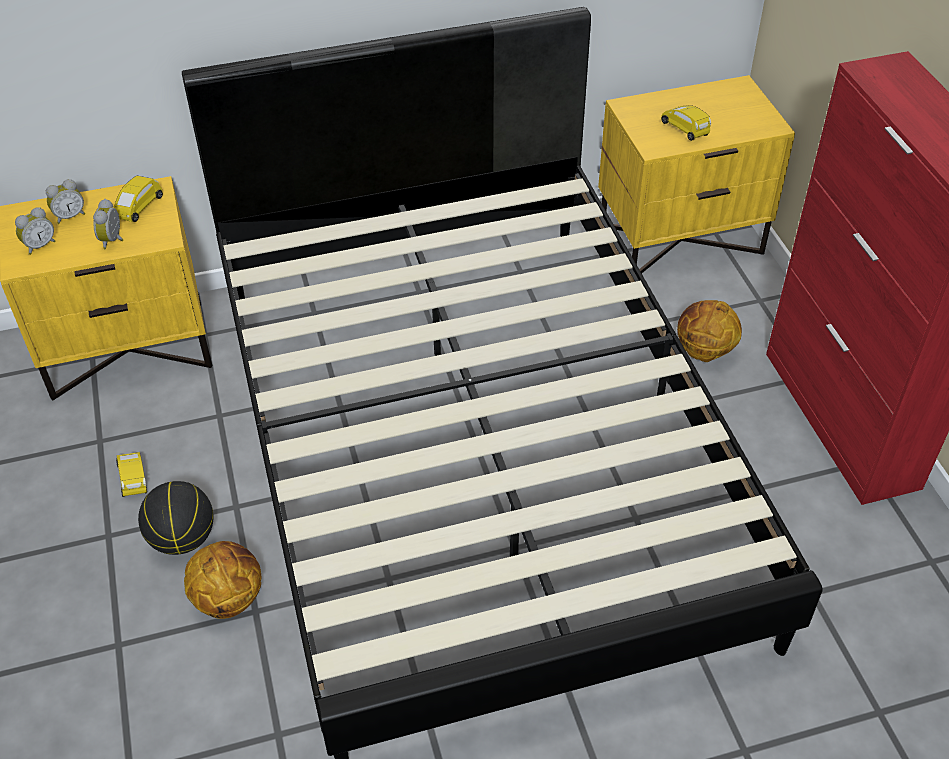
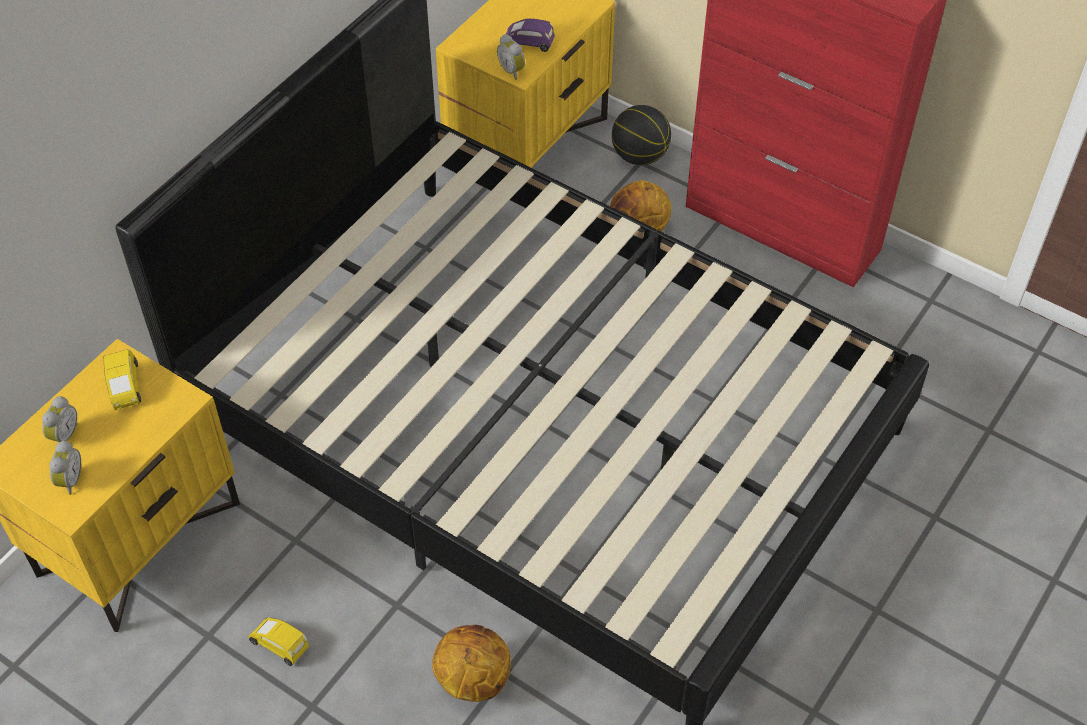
camera: 40 degrees left, 5 degrees up
(114, 240) = (138, 431): alarm clock -> alarm clock (512, 71)
(183, 538) = (381, 661): basketball -> basketball (639, 156)
(685, 130) = (529, 43): yellow toy car -> purple toy car

